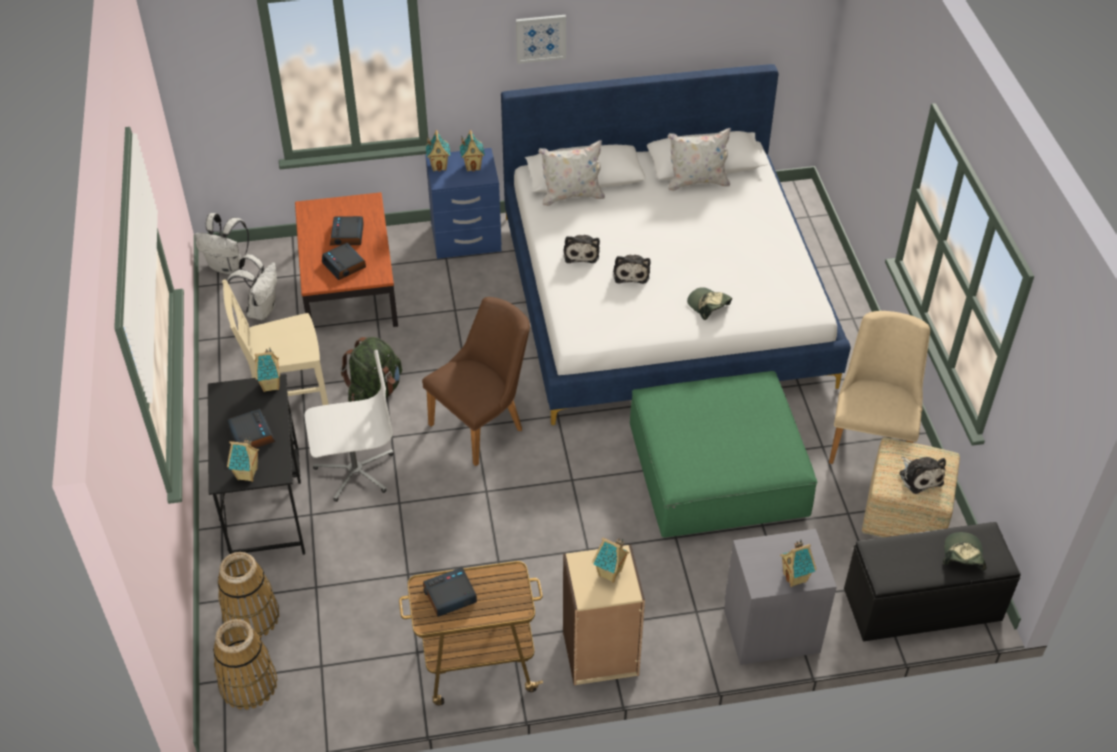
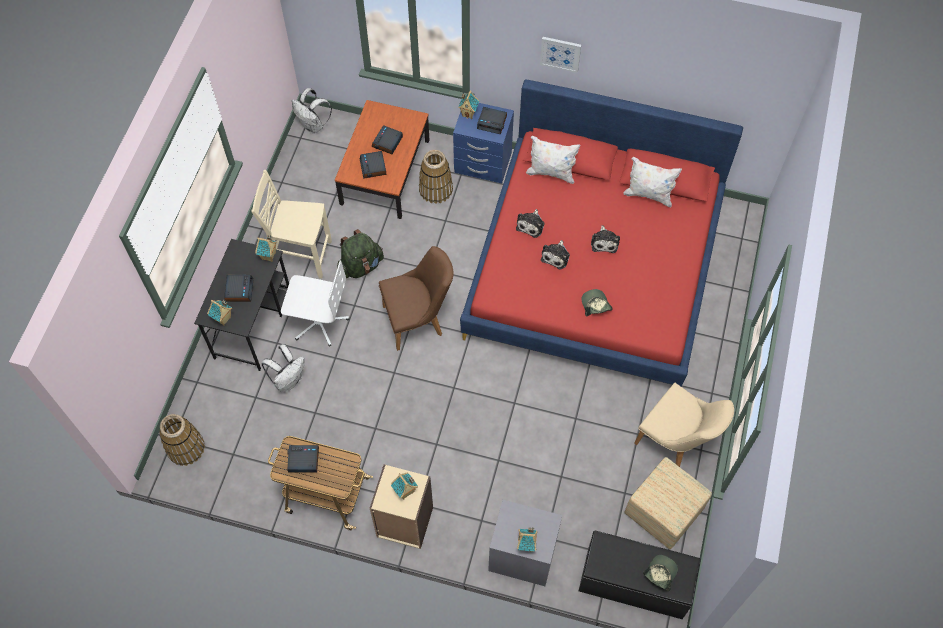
camera: 25 degrees right, 15 degrees up
(251, 617) = (208, 401): basket -> basket (435, 189)
(260, 310) = (318, 170): white backpack -> white backpack (288, 380)
(473, 166) = (492, 122): toy house -> alarm clock
(663, 298) = (594, 267): white bed -> red bed
(717, 471) = (554, 423): green ottoman -> none
(871, 438) = (676, 442): beige chair -> beige chair turned 90 degrees clockwise
(920, 476) = (671, 499): plush toy -> plush toy (604, 242)

